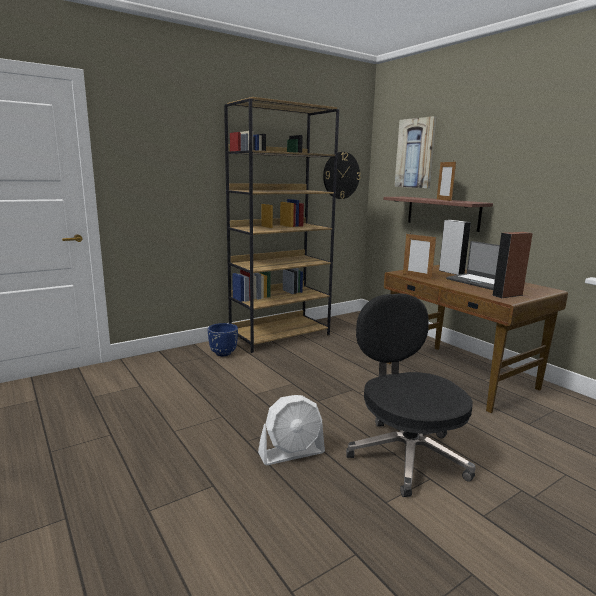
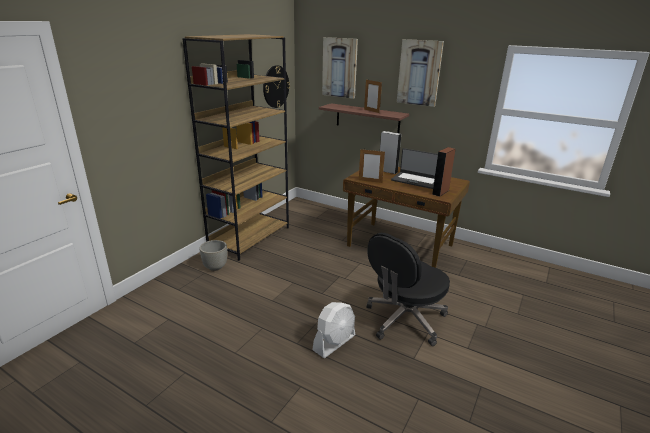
camera: 25 degrees left, 10 degrees up
(223, 353) = (215, 267): blue planter -> grey planter
(405, 454) = (404, 320): black office chair -> black office chair turned 90 degrees counterclockwise
(507, 148) = (419, 73): none -> picture

